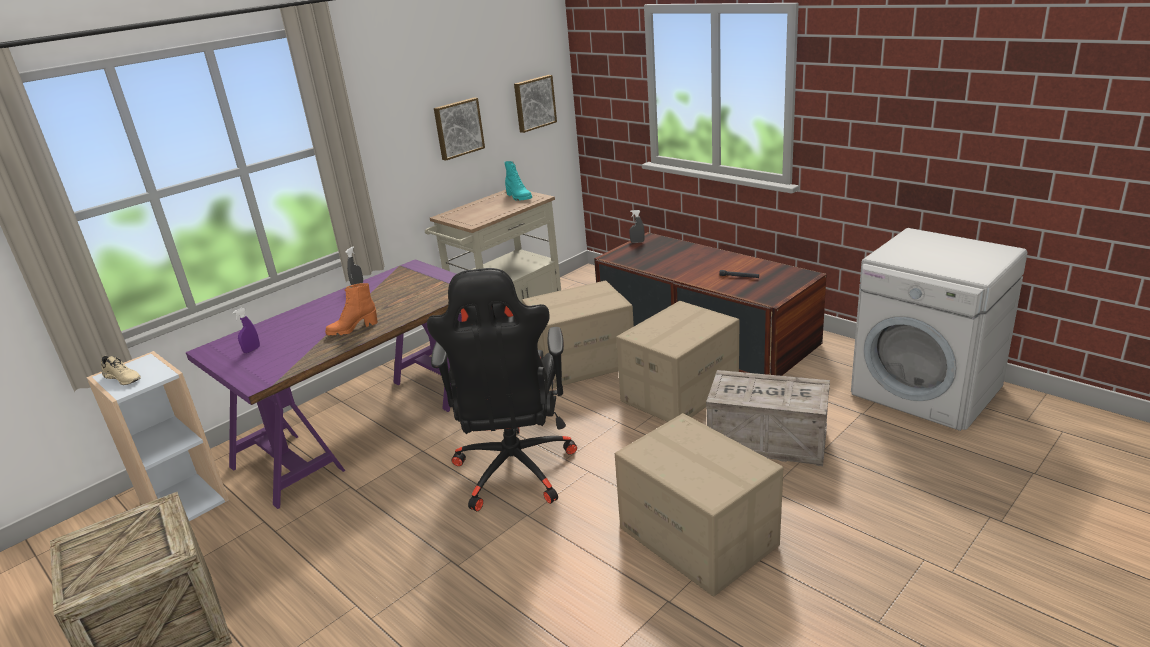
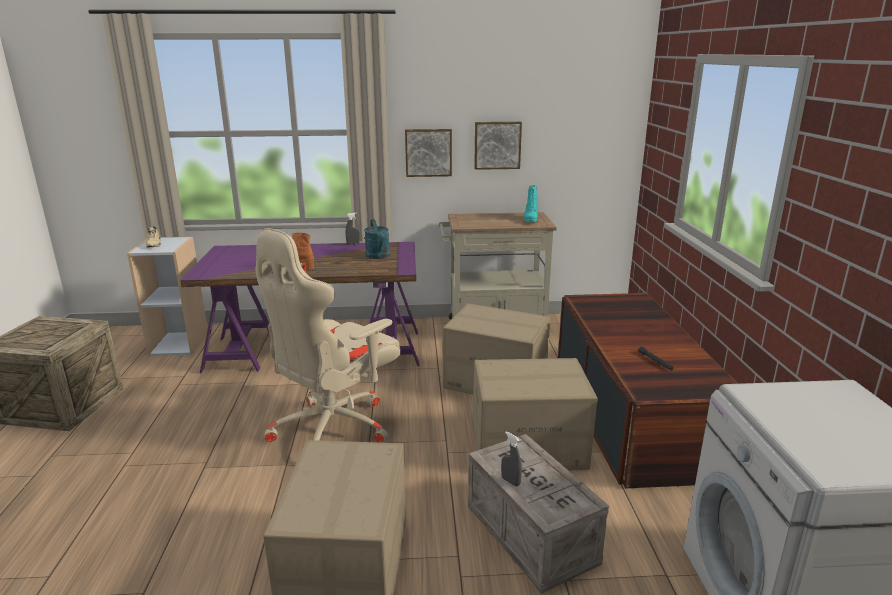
camera: 40 degrees right, 5 degrees down
(252, 350) = (235, 257): purple spray bottle -> none
(415, 285) = (379, 256): none -> turquoise watering can
(515, 463) = (338, 425): black office chair -> beige office chair
(534, 103) = (590, 141): picture -> picture (428, 152)
(637, 242) = (622, 297): grey spray bottle -> grey spray bottle (510, 481)

